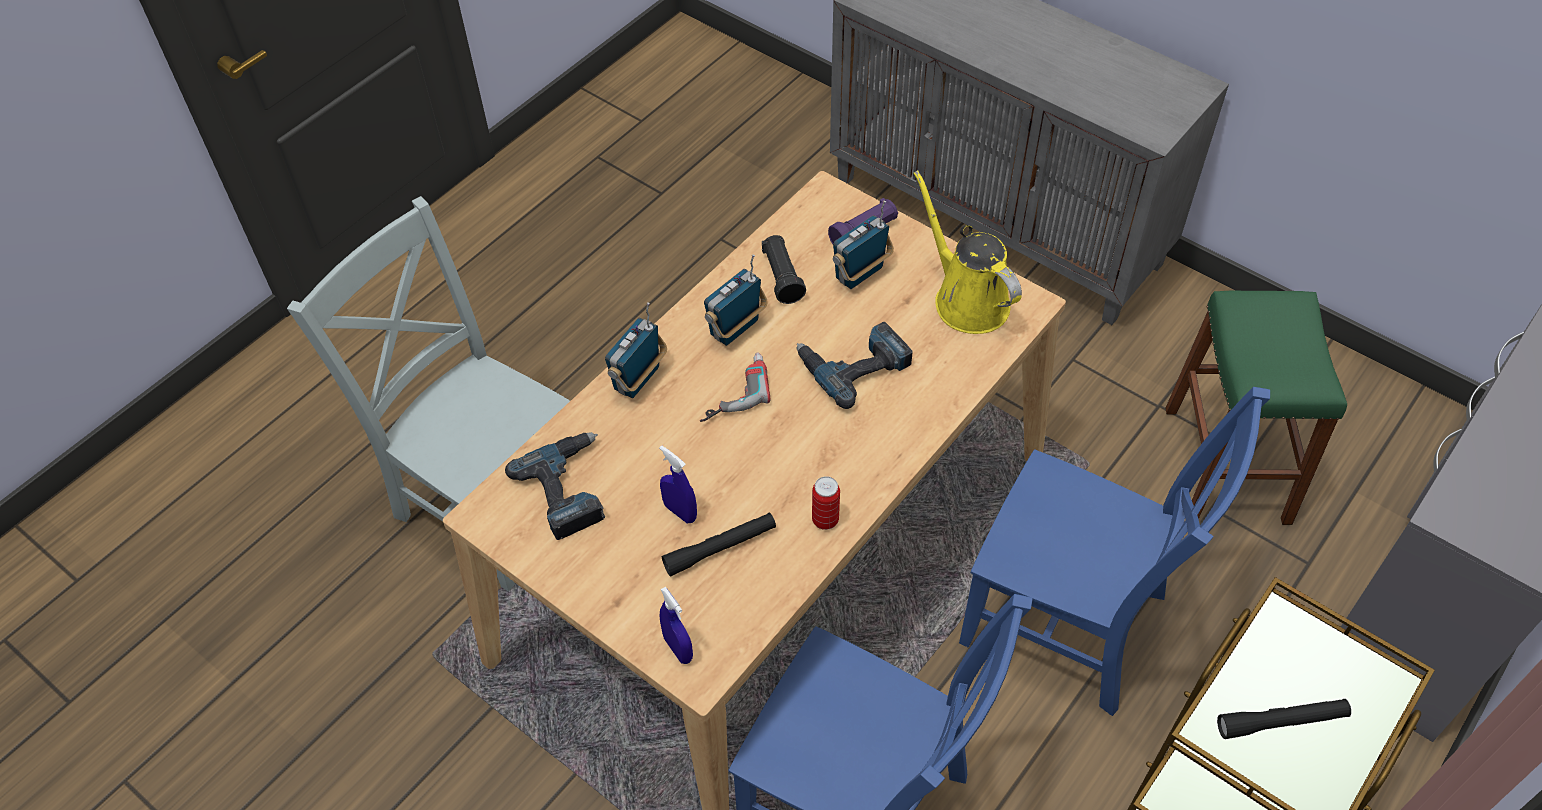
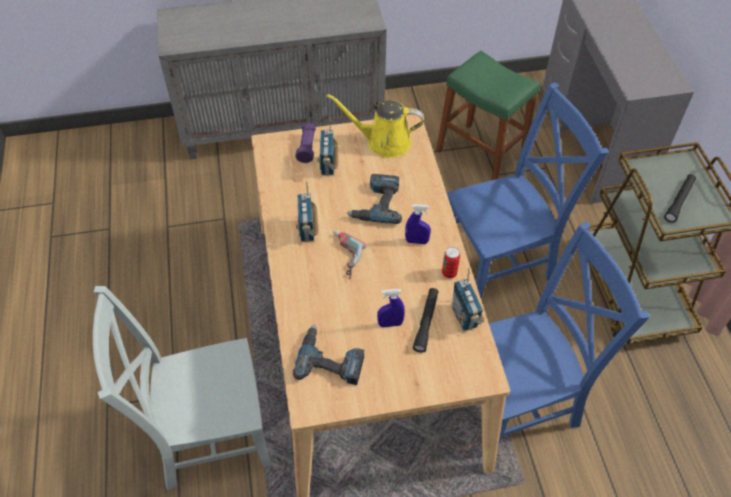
camera: 50 degrees left, 0 degrees up
(638, 379) = (295, 287): radio -> radio (465, 317)
(678, 649) = (465, 376): blue spray bottle -> blue spray bottle (417, 241)
(782, 277) = (297, 193): black flashlight -> none

